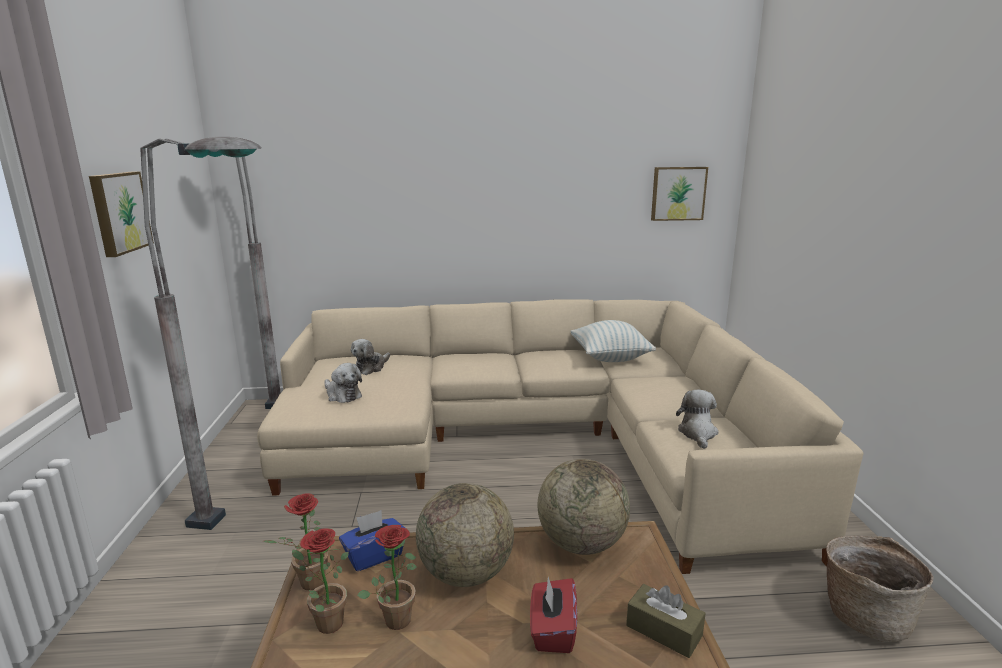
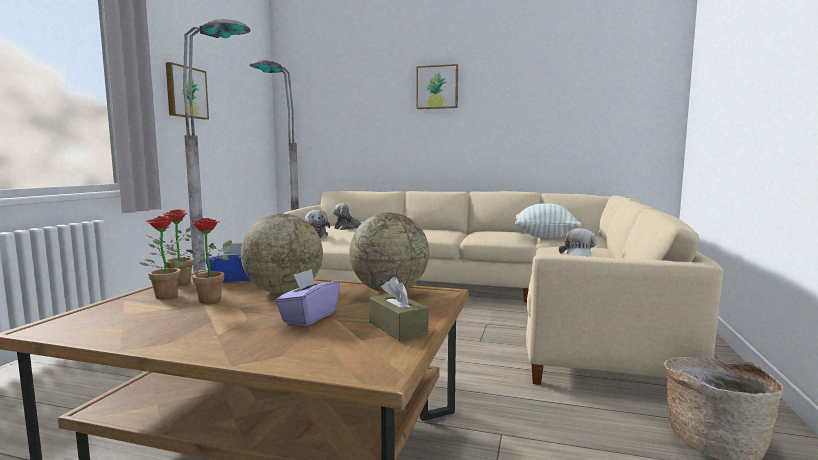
camera: 20 degrees right, 10 degrees down
(552, 631) = (308, 317): red tissue box -> purple tissue box
(678, 193) = (624, 104): picture -> picture (437, 87)

